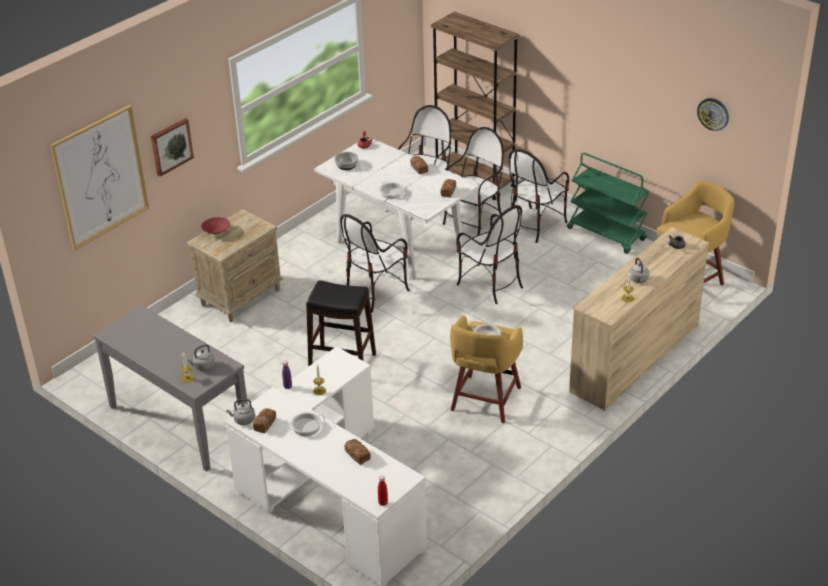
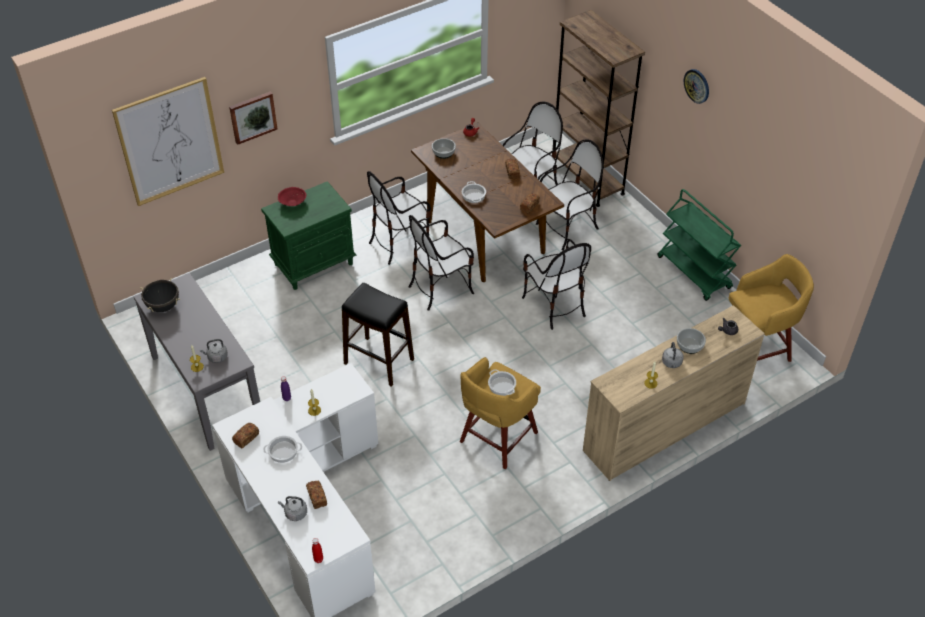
camera: 15 degrees right, 10 degrees up
(128, 337) = (163, 306): none -> black cooking pot
(241, 297) = (314, 263): beige nightstand -> green nightstand
(243, 420) = (228, 428): grey kettle -> grey kettle (294, 513)
(398, 243) = (484, 236): white dining table -> brown dining table
(535, 225) = (627, 245): chair -> chair (400, 243)
(648, 264) = (689, 345): none -> bowl
(713, 114) = (811, 193): wall clock -> wall clock (697, 86)

